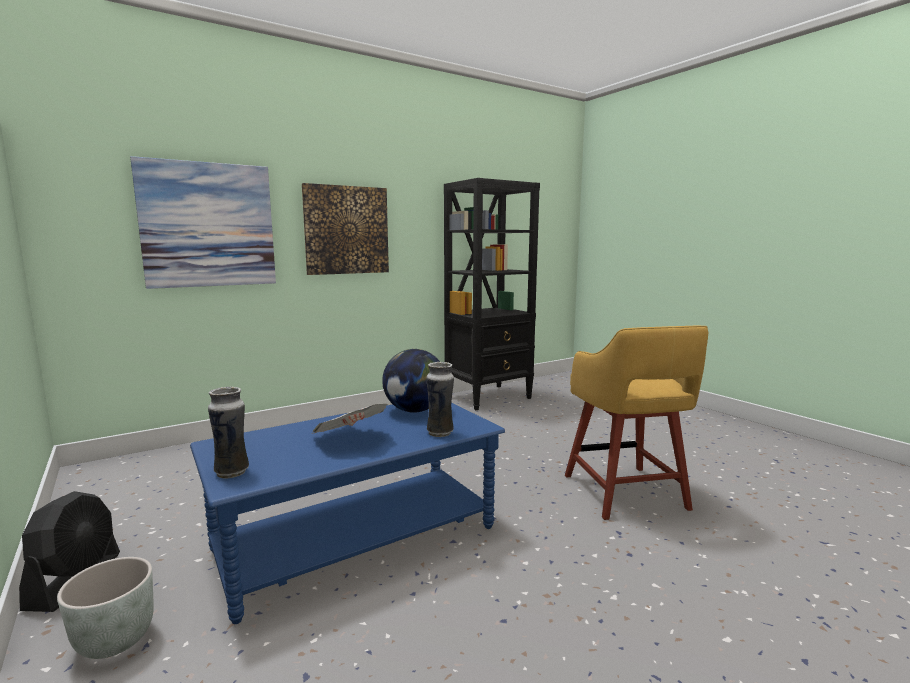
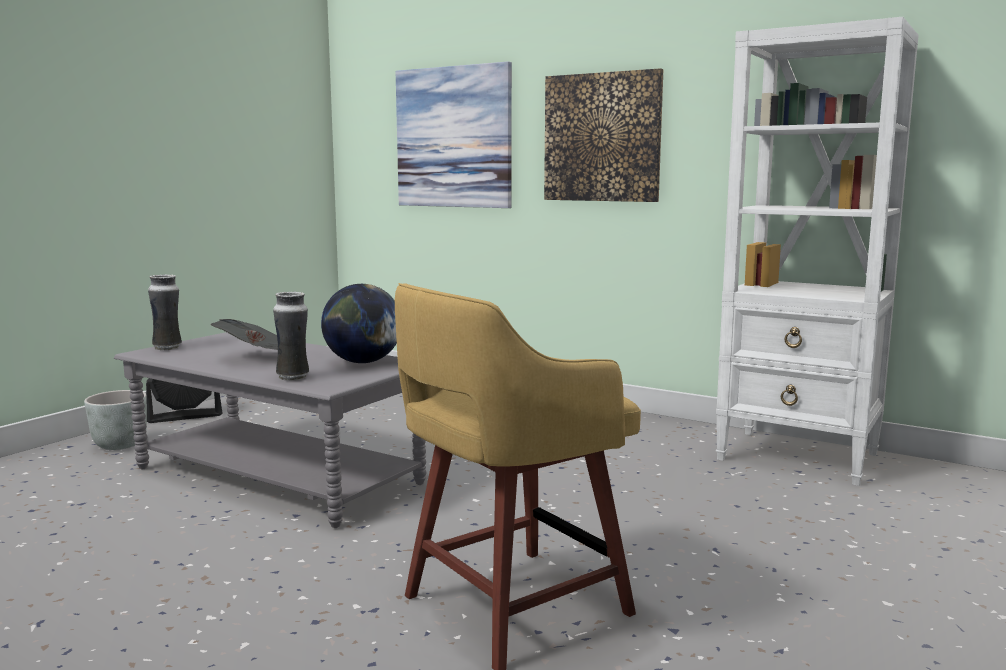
camera: 65 degrees right, 0 degrees up
(358, 539) = (278, 476): blue coffee table -> grey coffee table
(489, 397) = (799, 457): black bookcase -> white bookcase

